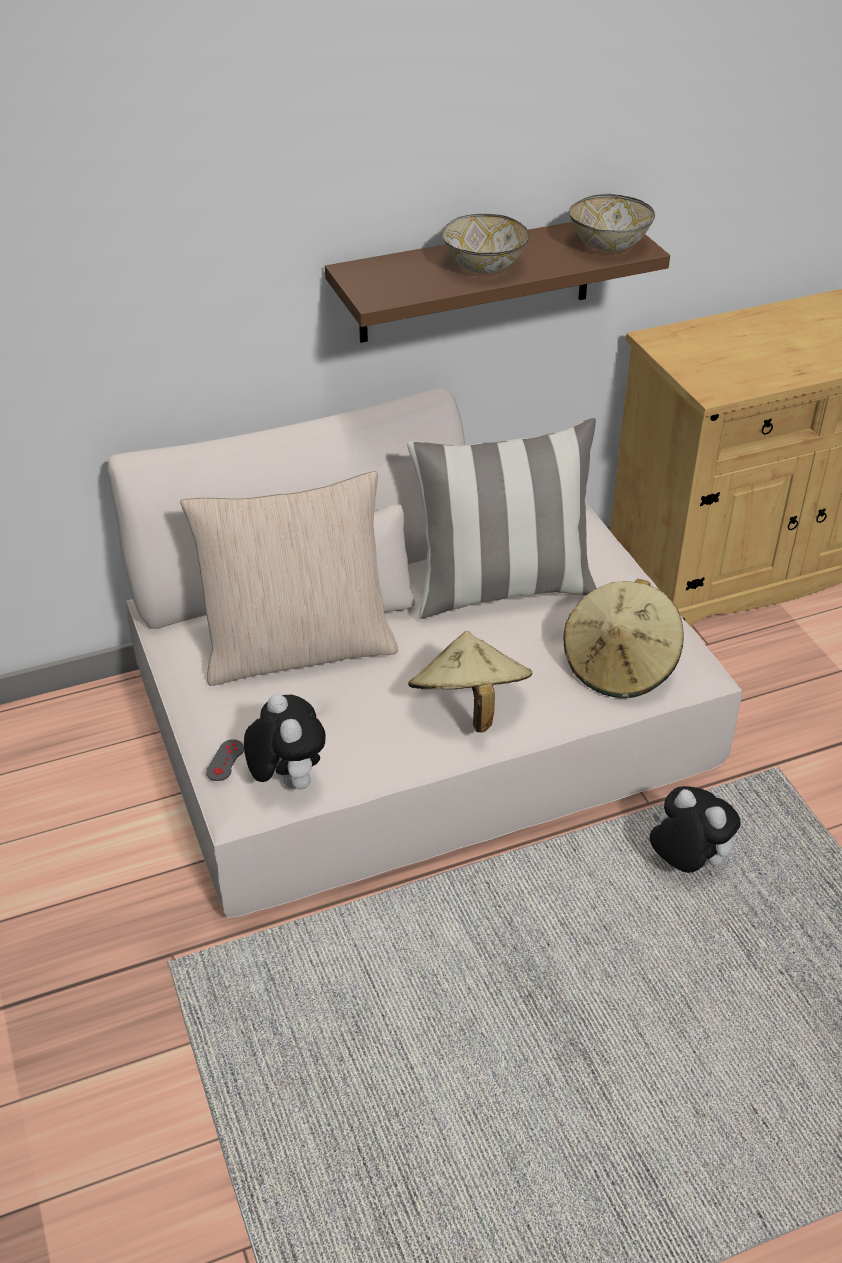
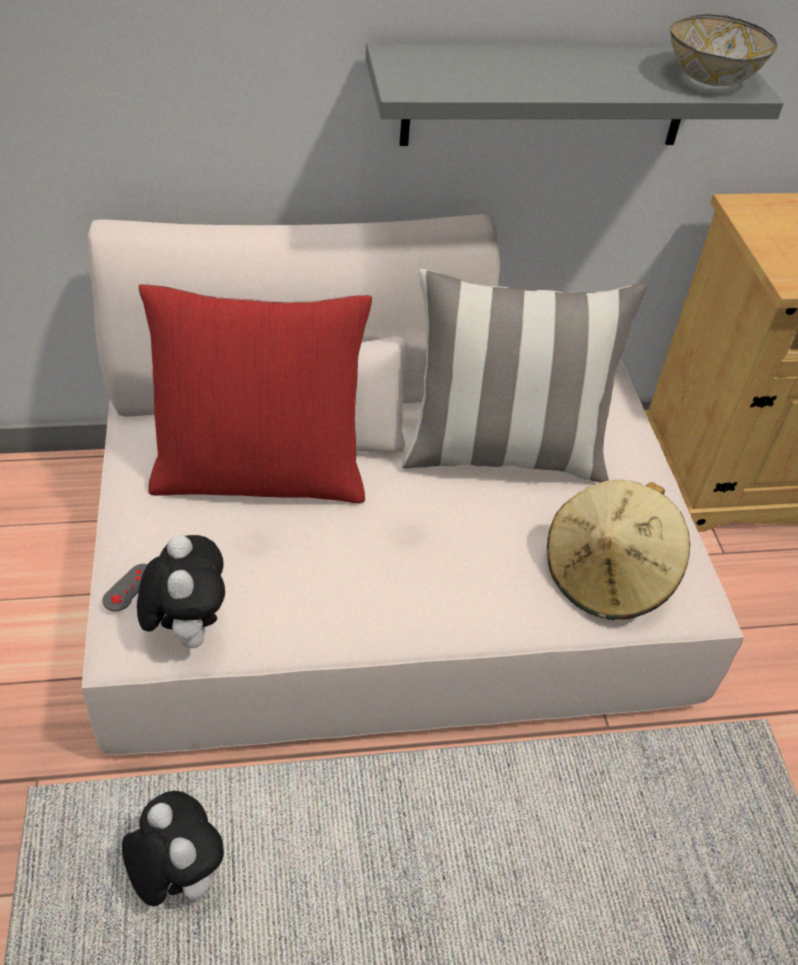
camera: 10 degrees right, 5 degrees up
(298, 649) = (260, 473): beige pillow -> red pillow
(468, 707) = (419, 586): beige hat -> none
(476, 279) = (547, 95): brown shelf -> grey shelf
(484, 267) = (551, 76): bowl -> none
(685, 863) = (629, 814): plush toy -> plush toy (177, 877)

